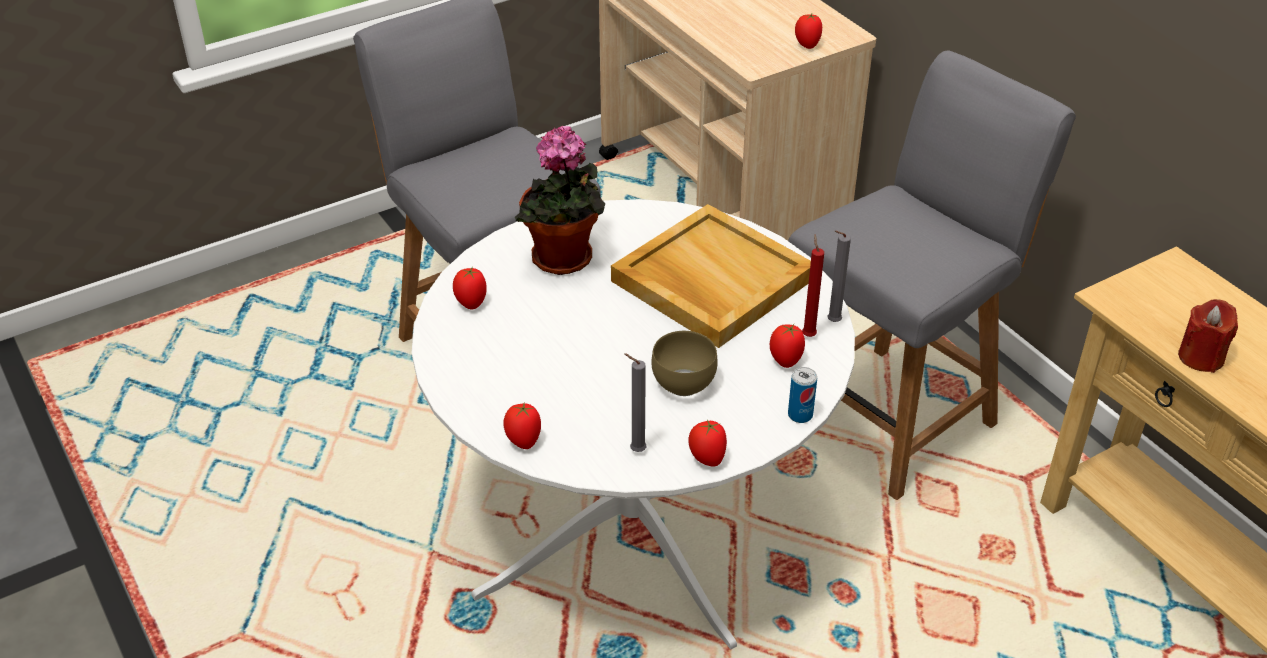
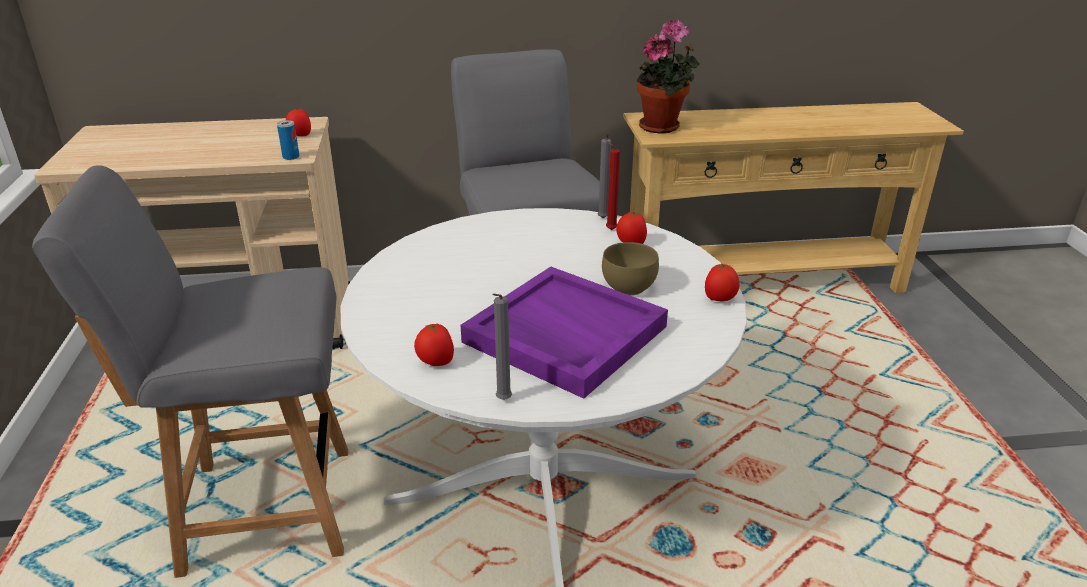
camera: 65 degrees left, 10 degrees down
(523, 441) = (650, 378): tomato -> none
(563, 364) = (563, 334): none -> purple tray
(564, 261) = (426, 302): potted plant -> potted plant (663, 127)
(635, 450) = (694, 327): grey candle -> grey candle (502, 401)
(710, 280) = (515, 248): beige tray -> none
(800, 415) = (692, 254): can -> can (291, 157)
(1200, 357) = (722, 133): red candle -> none

